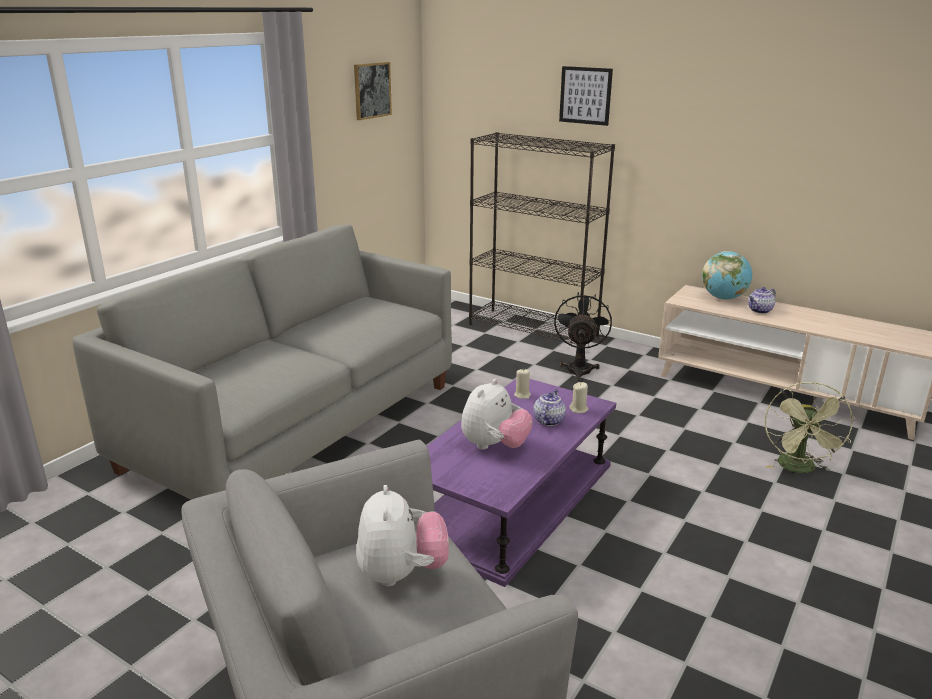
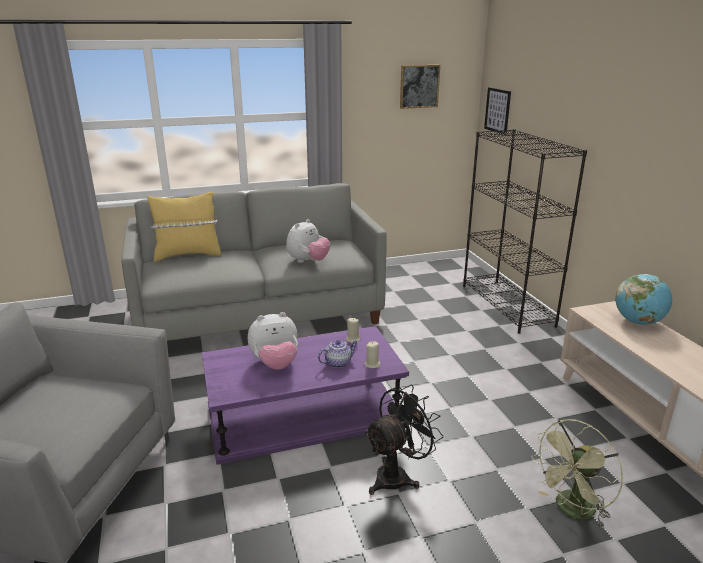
camera: 40 degrees right, 0 degrees up
(206, 367) = (188, 255): none -> yellow pillow
(401, 573) = (70, 404): plush toy -> plush toy (308, 261)
(579, 368) = (499, 346): black fan -> black fan (397, 475)
(585, 95) = (574, 102): picture -> picture (497, 110)
(759, 311) = (656, 344): teapot -> none

